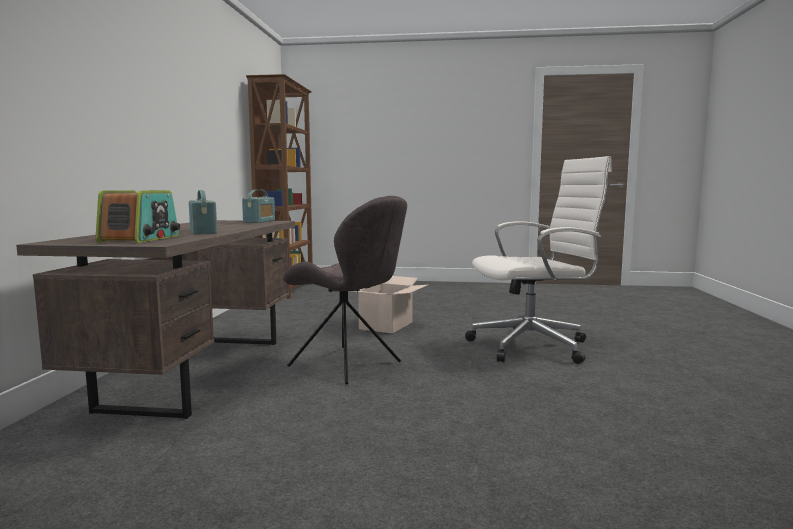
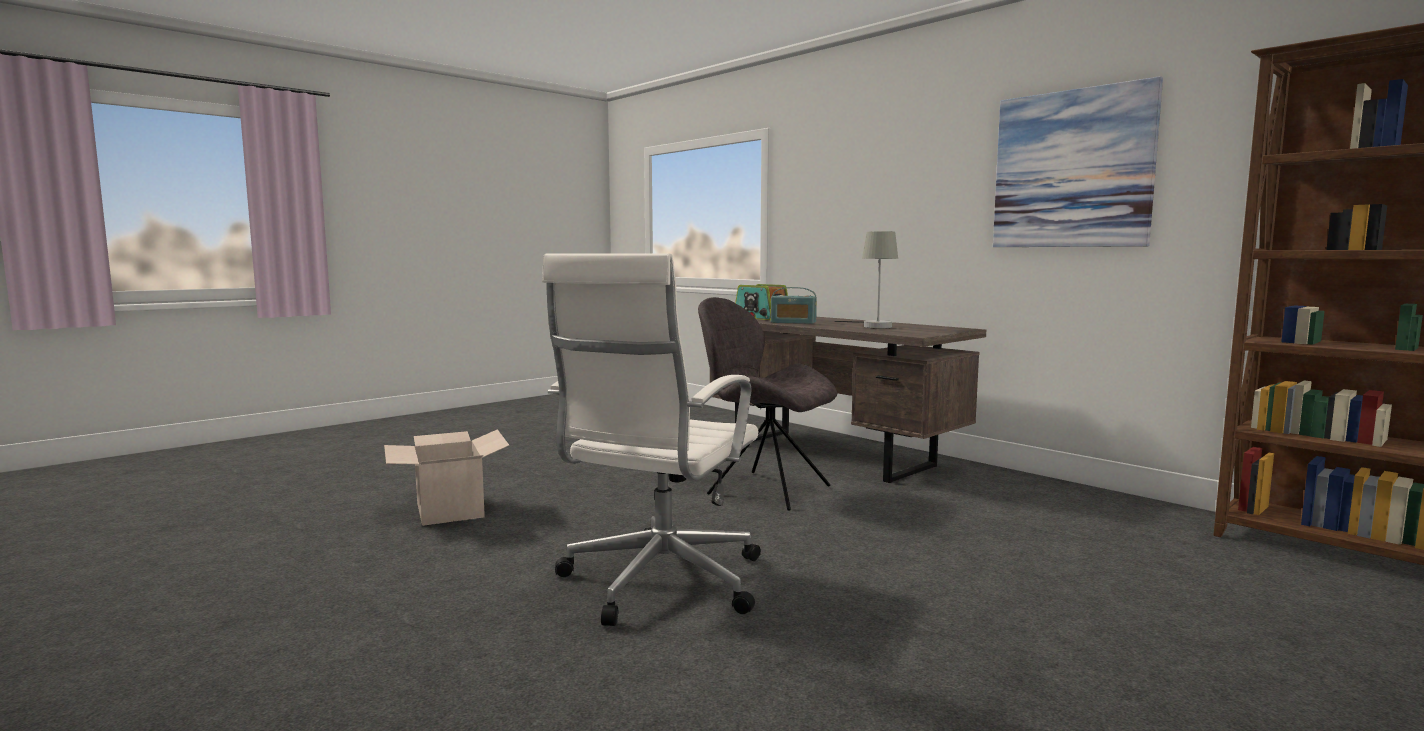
camera: 130 degrees right, 0 degrees up
(198, 103) = (1072, 169): none -> picture
(217, 225) = (873, 326): none -> grey table lamp
(259, 221) = (920, 332): radio -> none
(347, 365) = (765, 489): grey chair -> grey chair turned 45 degrees clockwise
(385, 325) = (908, 542): cardboard box -> cardboard box (450, 510)

